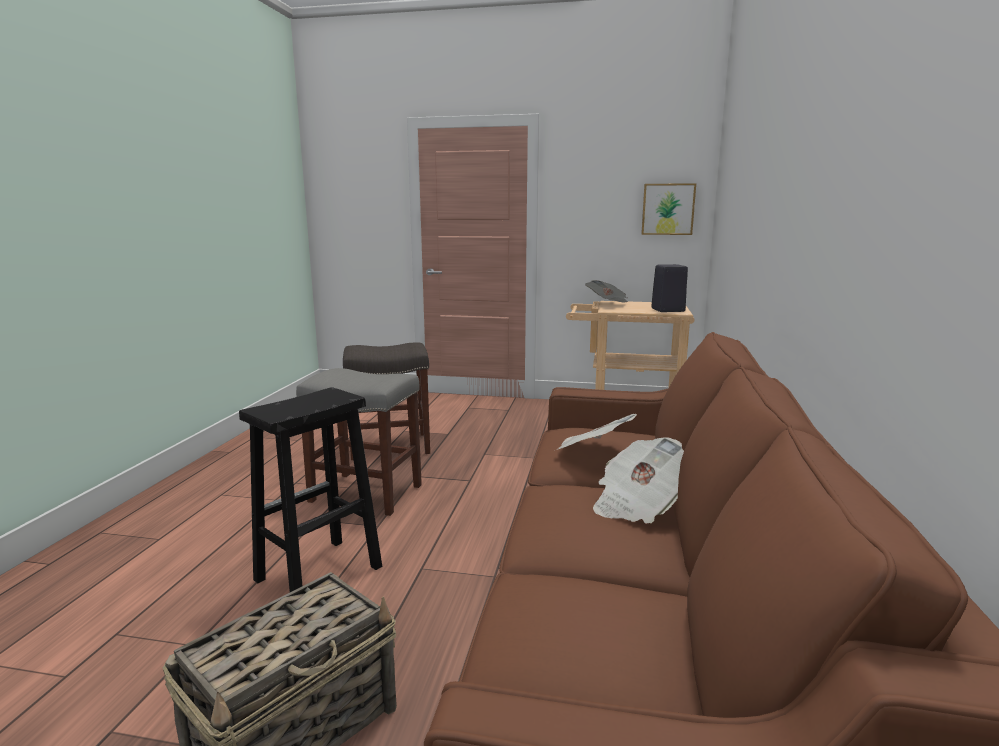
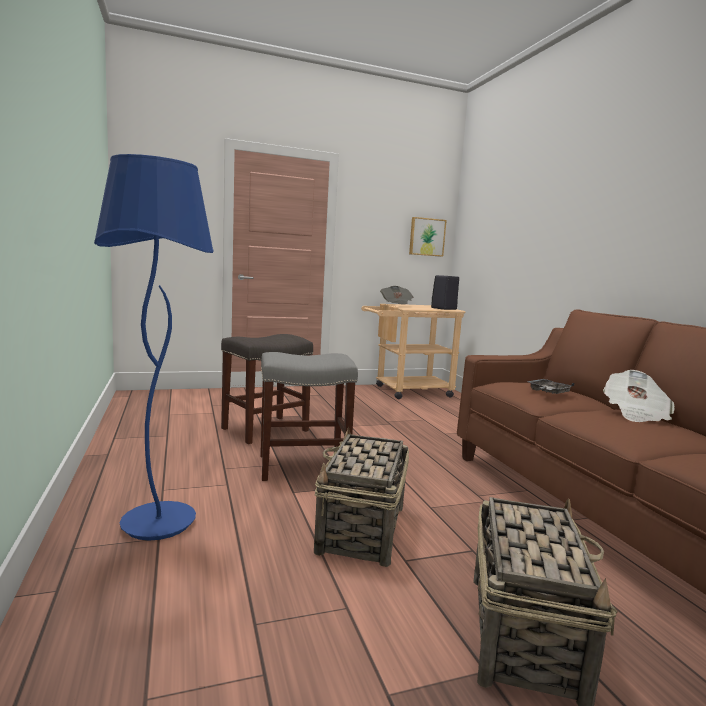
camera: 30 degrees left, 5 degrees down
(177, 525) = (159, 523): none -> blue floor lamp
(317, 574) = (361, 530): black stool -> basket
(593, 452) = (548, 392): newspaper -> grey tray

